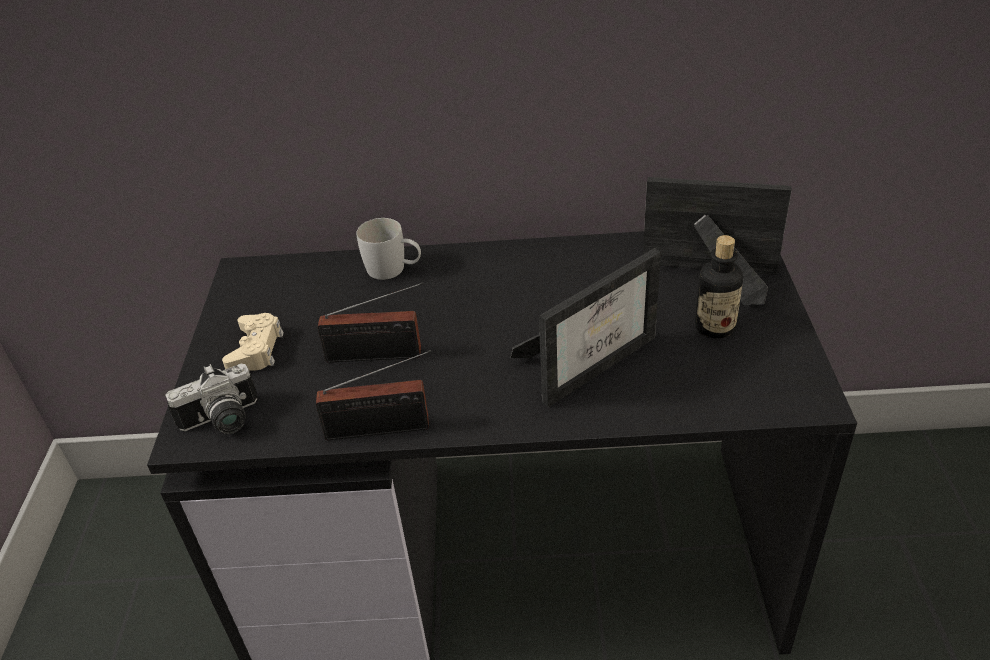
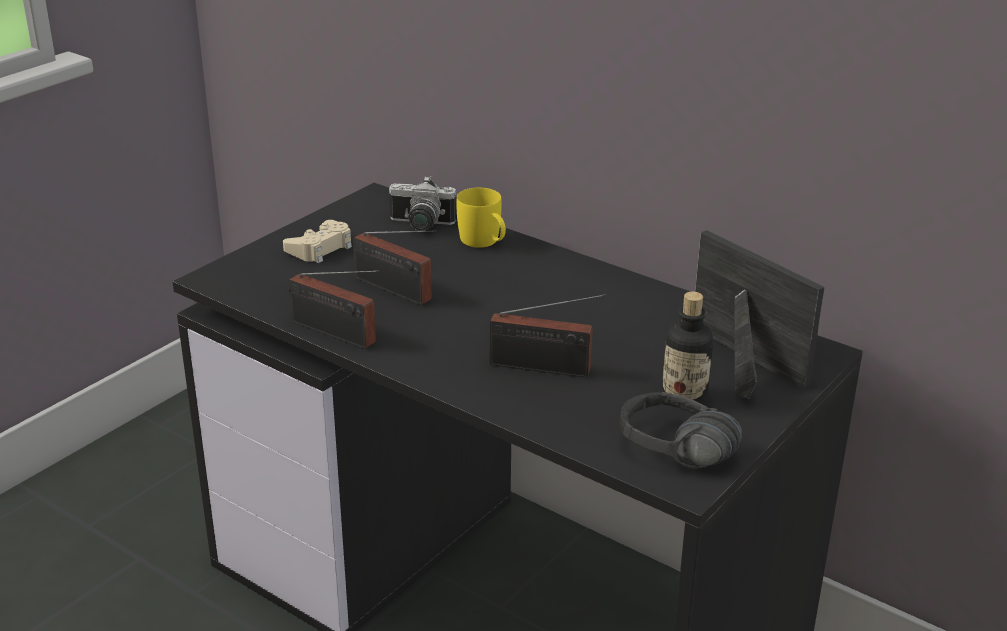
camera: 35 degrees right, 10 degrees down
(222, 422) = (244, 280): camera -> camera (420, 225)
(394, 270) = (484, 242): white mug -> yellow mug
(591, 360) = (545, 368): picture frame -> radio
(775, 386) = (669, 458): none -> black headphones

